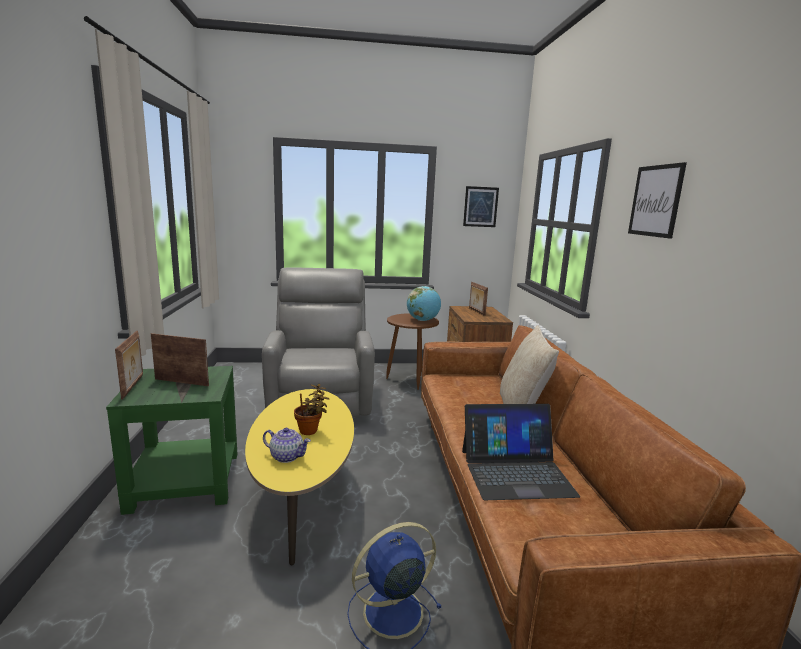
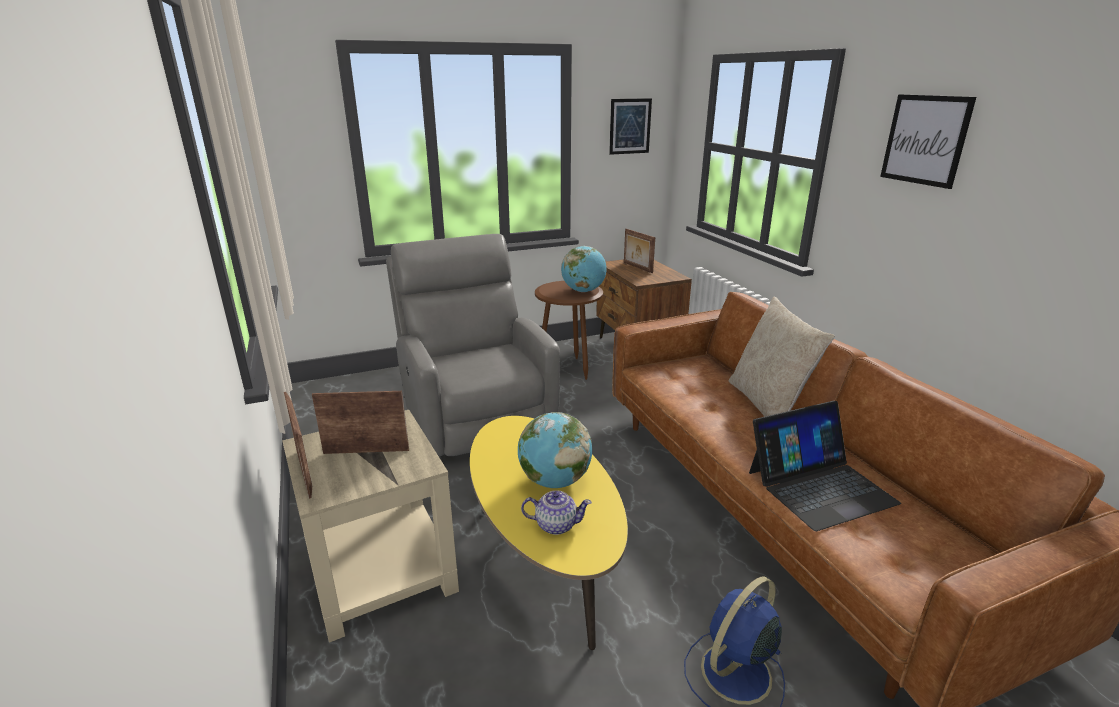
camera: 15 degrees left, 10 degrees up
(184, 480) = (378, 572): green side table -> beige side table
(310, 431) = (554, 481): potted plant -> globe

